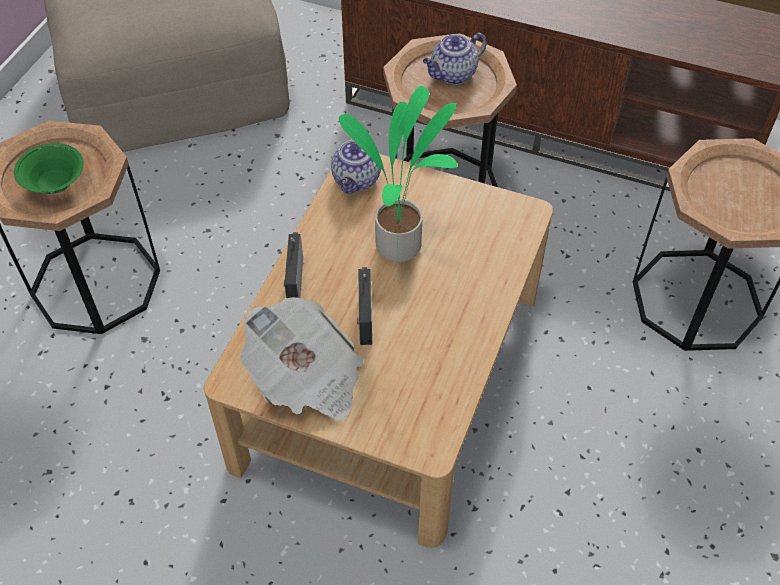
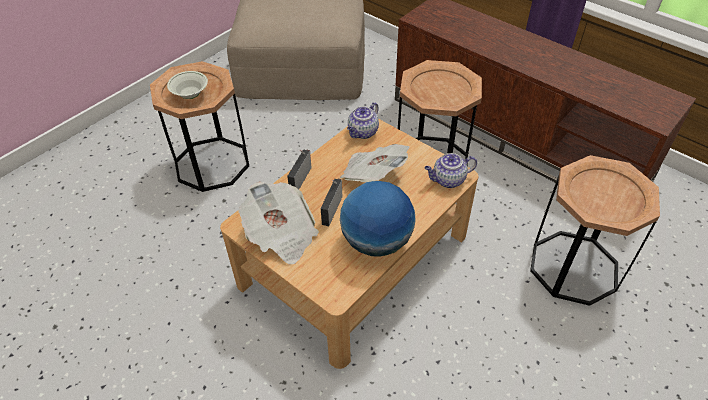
camera: 20 degrees right, 5 degrees down
(55, 185) = (190, 95): green bowl -> white bowl
(402, 245) = (373, 175): potted plant -> newspaper
(452, 348) = (376, 241): none -> globe
(453, 75) = (445, 85): teapot -> teapot (448, 180)

